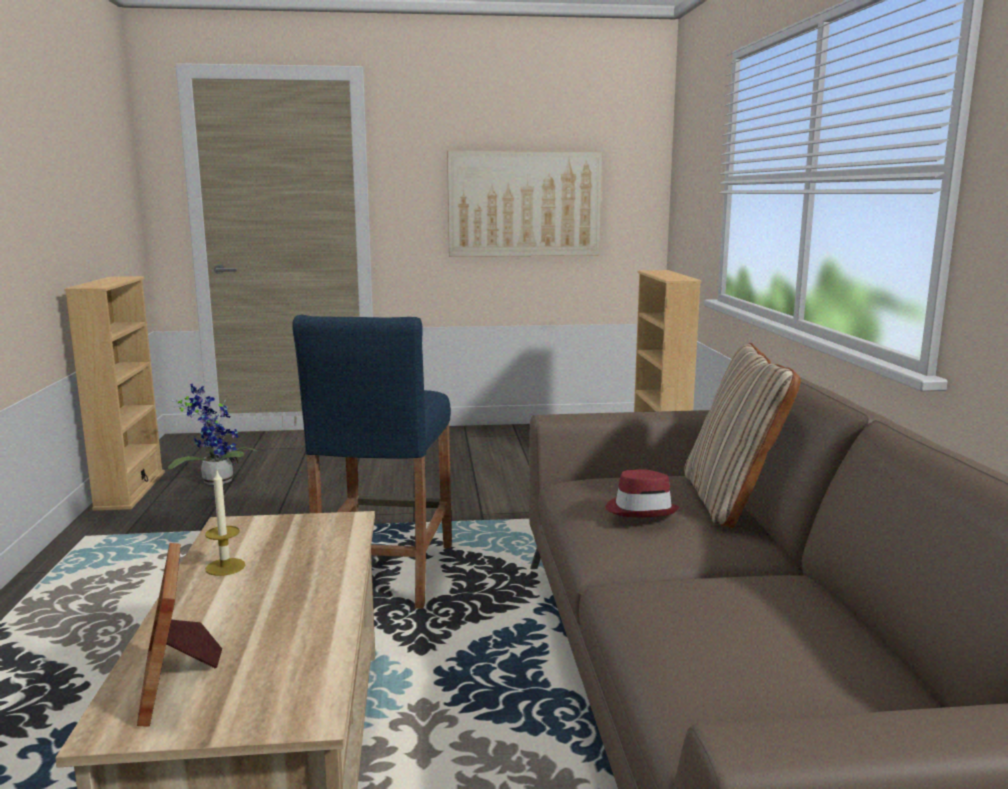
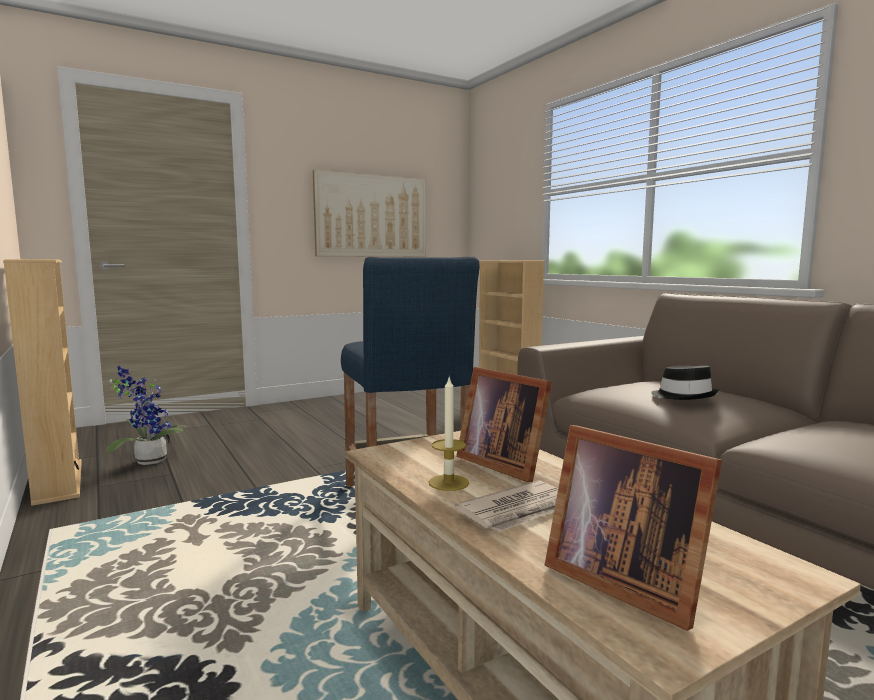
camera: 25 degrees left, 5 degrees down
(224, 606) = (519, 511): none -> newspaper
(304, 557) = (503, 463): none -> picture frame
(641, 509) = (684, 396): red hat -> black hat
(731, 501) = (713, 387): beige pillow -> none

